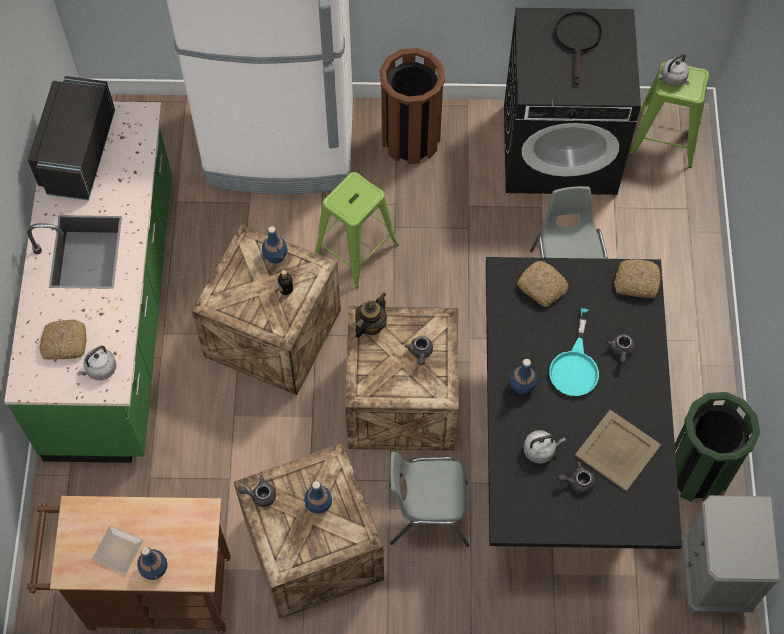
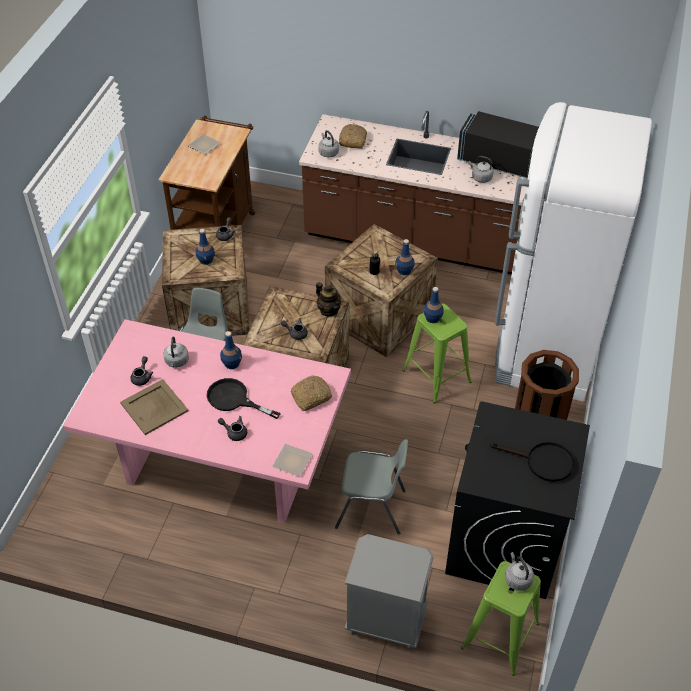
camera: 105 degrees right, 15 degrees down
(114, 316) = (418, 240): green counter -> brown counter
(118, 169) = (480, 177): none -> grey kettle
(155, 569) = (185, 158): blue bottle -> blue bottle (433, 318)
(564, 450) = (219, 467): black dining table -> pink dining table
(575, 366) = (234, 399): turquoise frying pan -> black frying pan
(636, 282) = (292, 460): bread -> plate
(697, 472) = (162, 552): green trash can -> none
(714, 576) = (75, 536): grey nightstand -> grey nightstand (385, 621)

